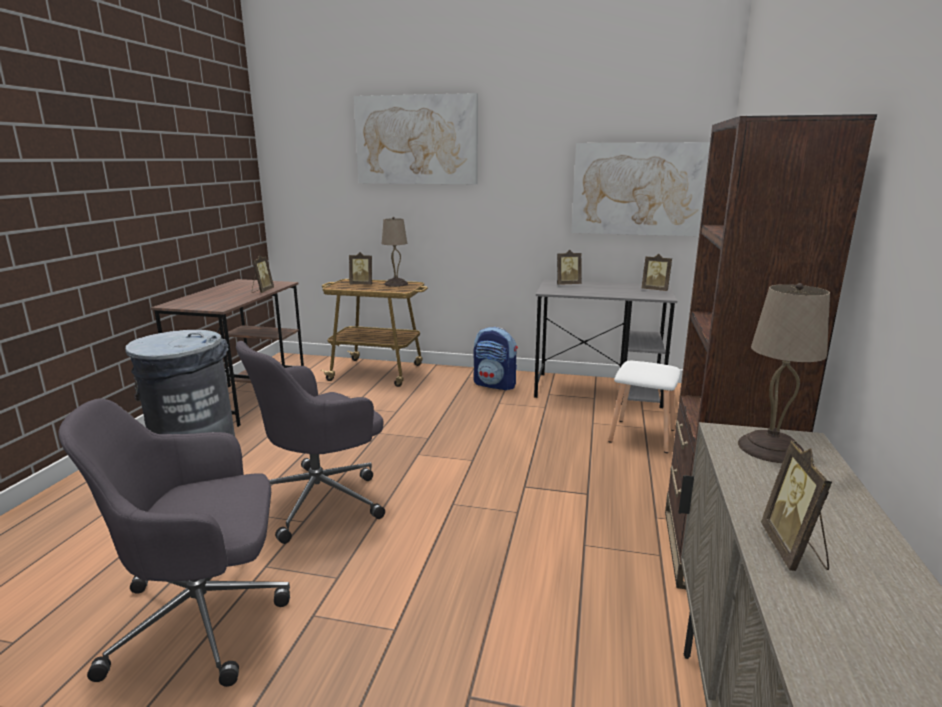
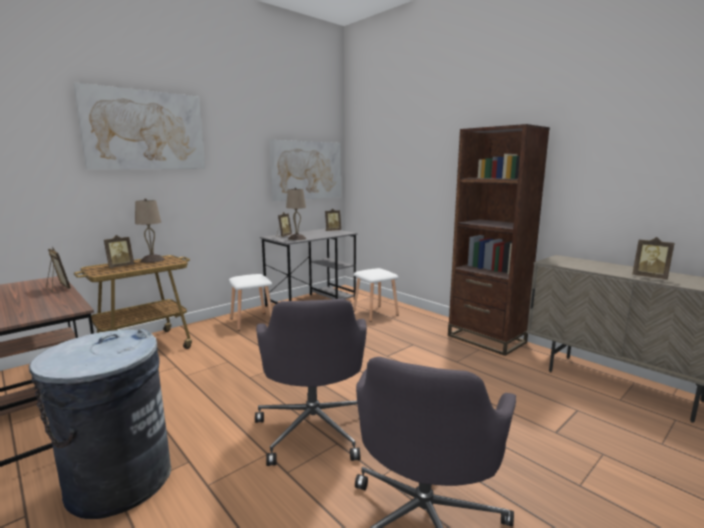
camera: 55 degrees left, 5 degrees down
(495, 385) = (252, 321): backpack -> white stool
(769, 447) = (566, 261): beige table lamp -> beige table lamp (296, 238)

